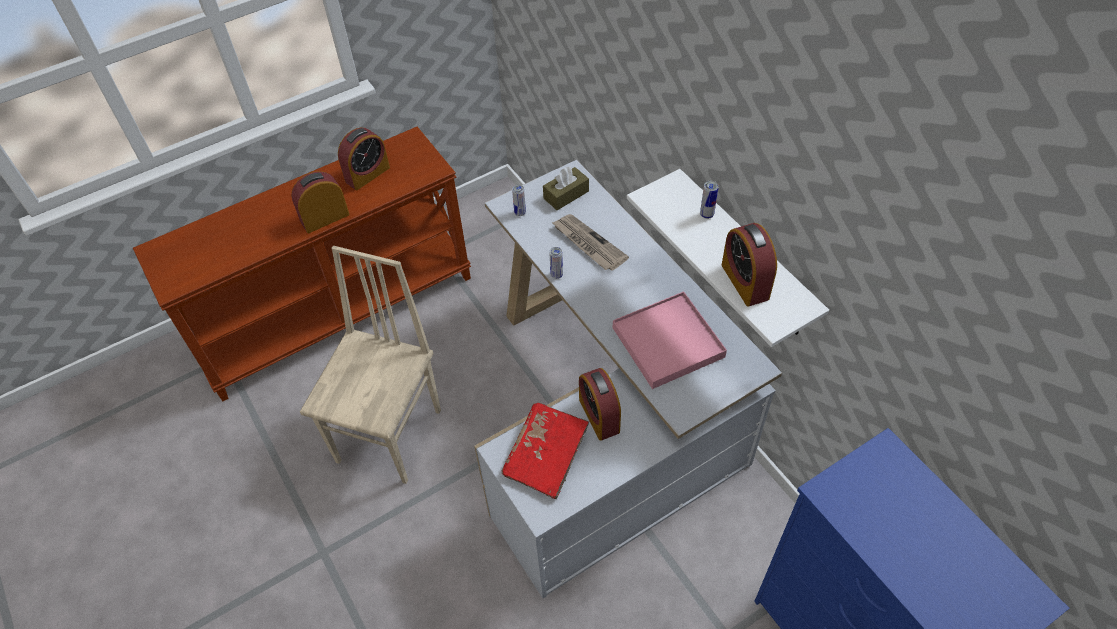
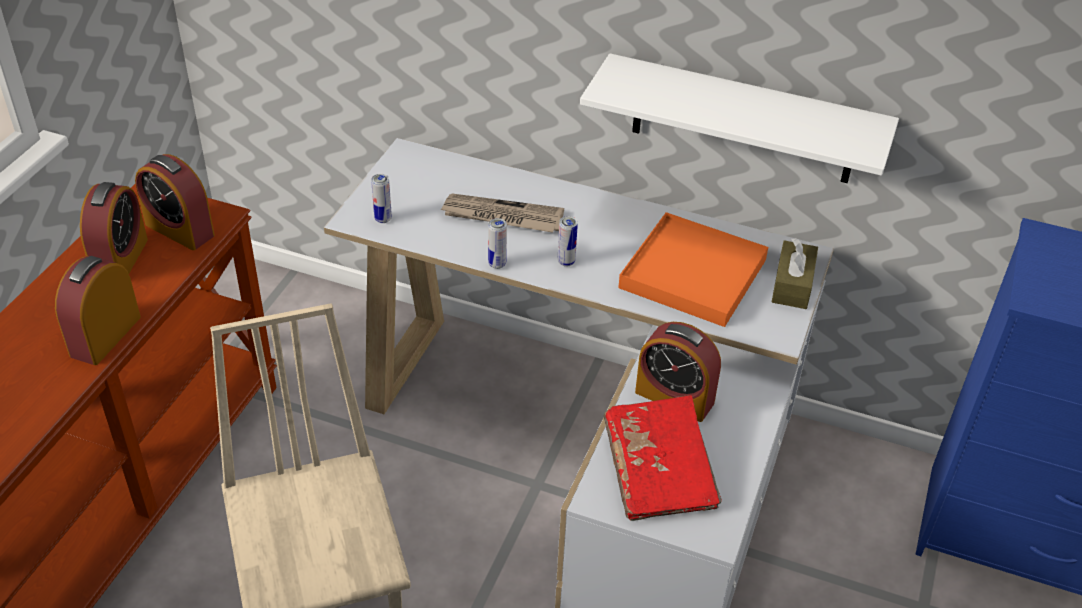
camera: 40 degrees left, 10 degrees down
(566, 195) = (422, 178): brown tissue box -> brown tissue box (792, 285)
(667, 342) = (692, 274): pink tray -> orange tray
(706, 214) = (687, 83): can -> can (566, 262)
(745, 281) = (795, 126): alarm clock -> alarm clock (179, 230)

